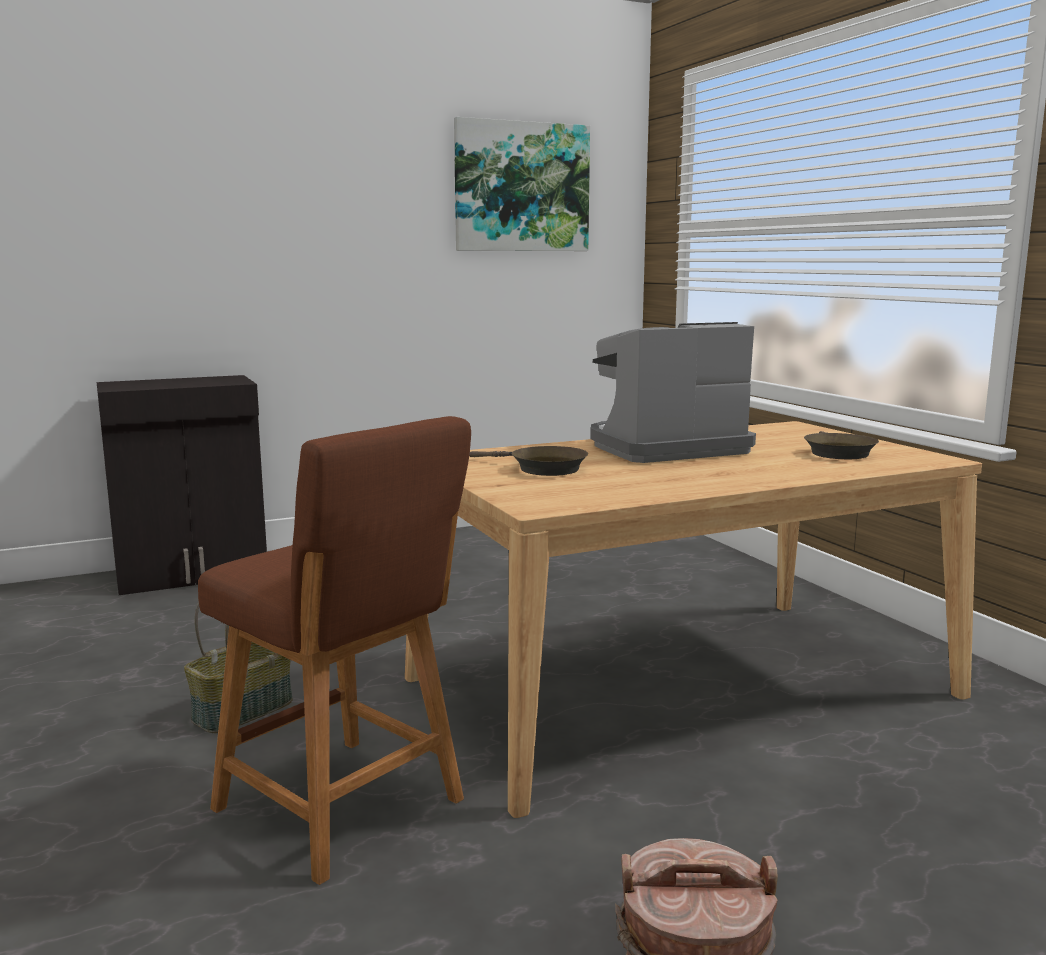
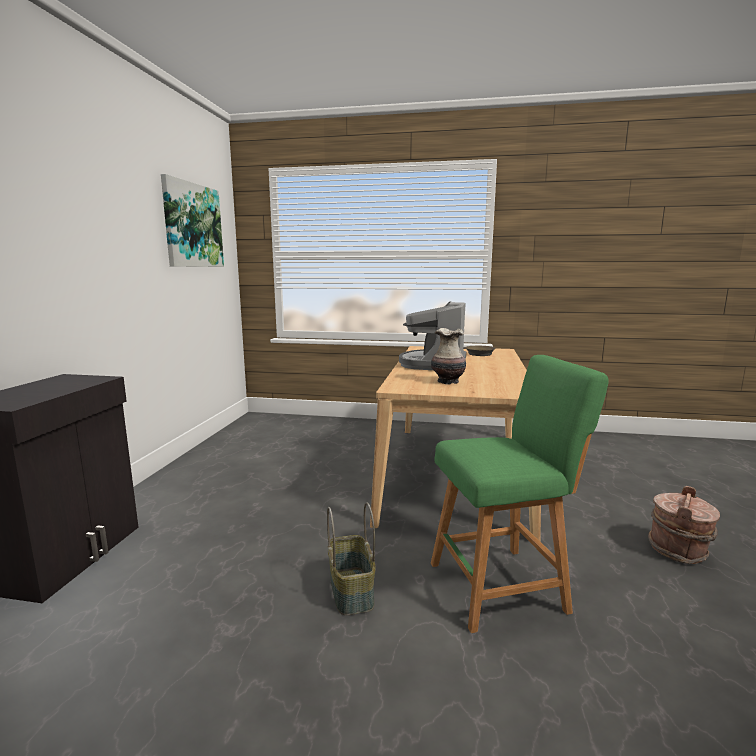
camera: 55 degrees left, 0 degrees up
(346, 809) = (502, 585): brown stool -> green stool
(542, 468) = (448, 382): brown frying pan -> vase

